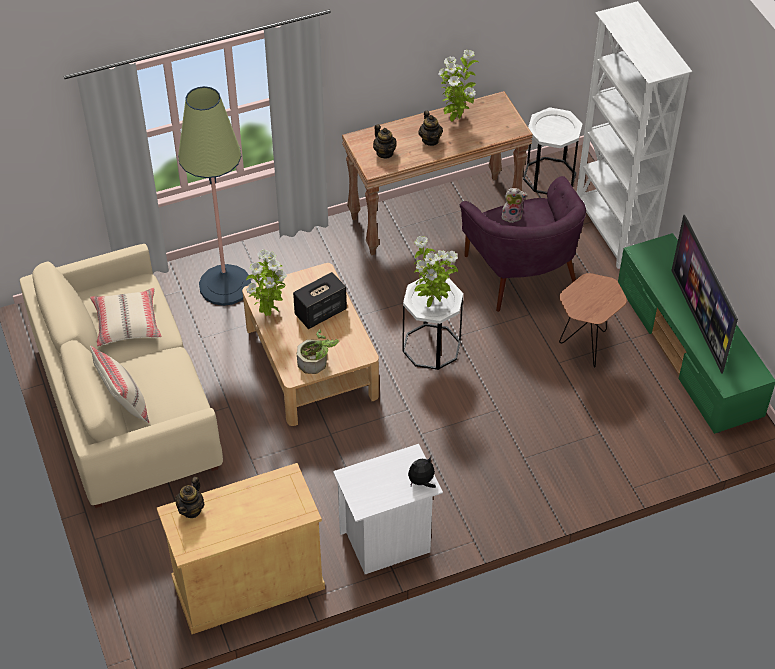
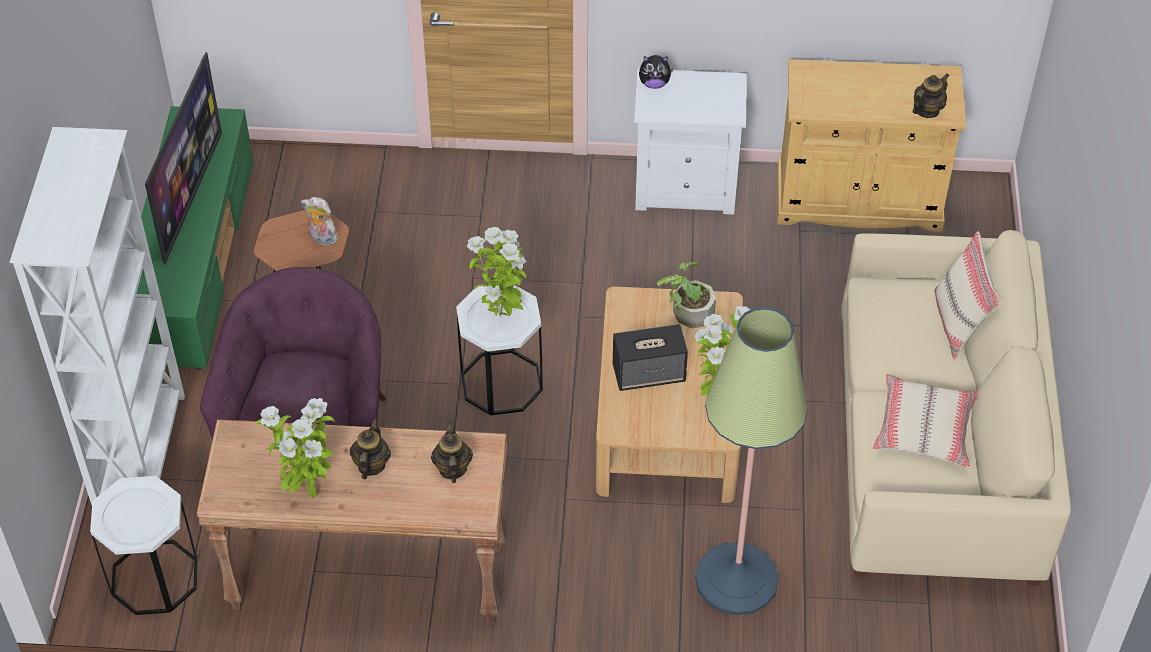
camera: 155 degrees left, 0 degrees up
(512, 216) = (309, 399): plush toy -> plush toy (321, 238)

